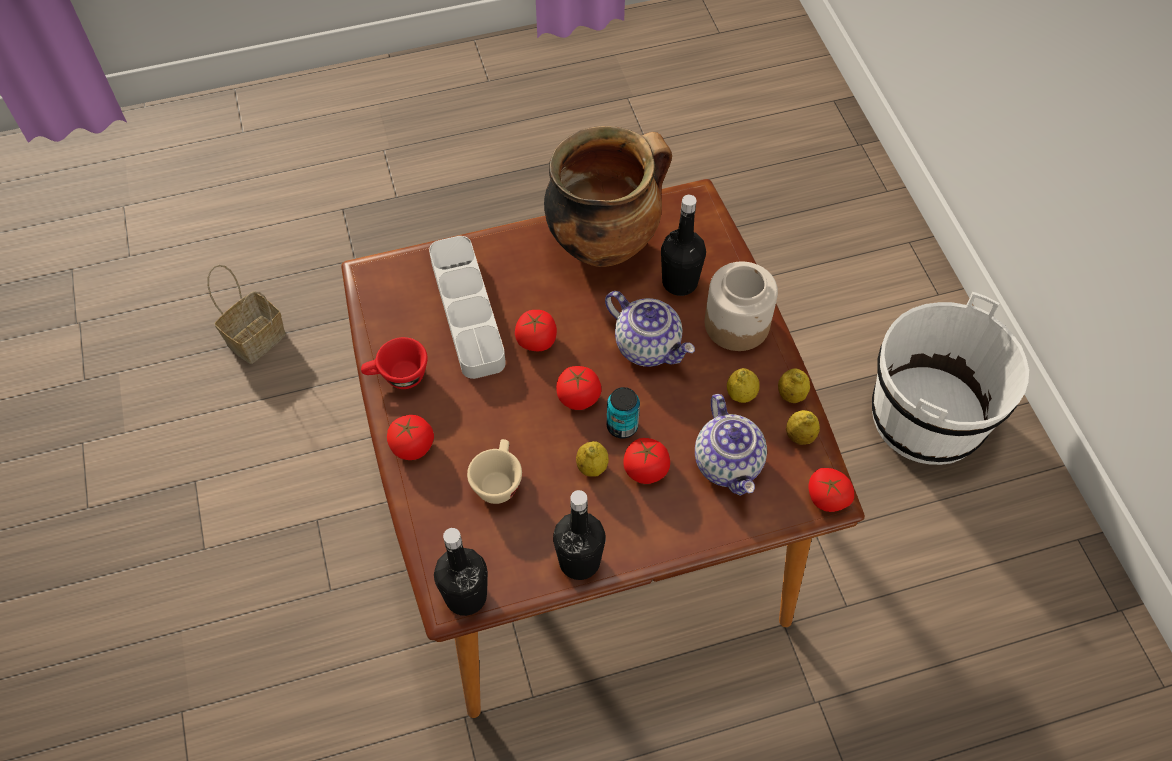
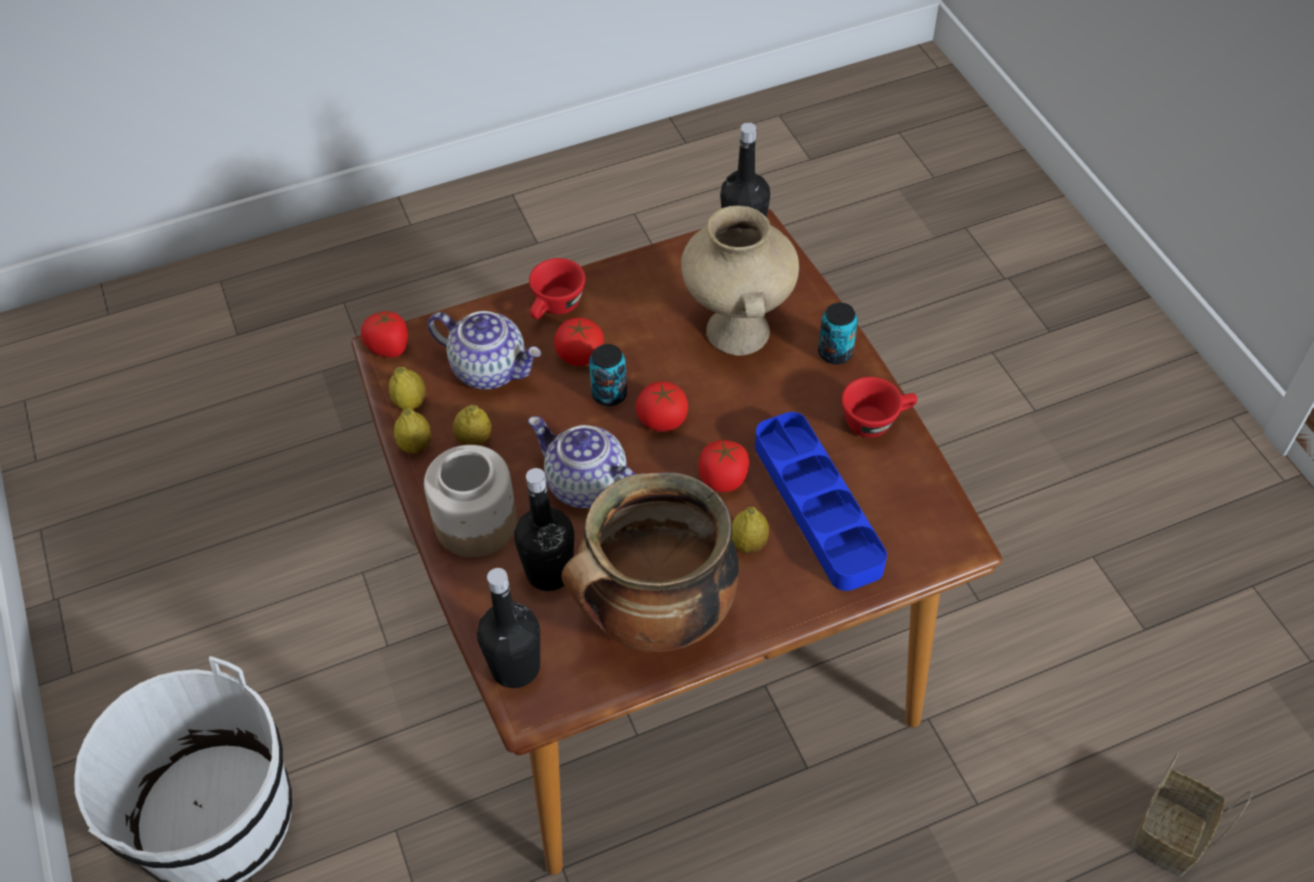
camera: 175 degrees right, 5 degrees down
(412, 446) = (835, 353): tomato -> can
(467, 311) = (817, 505): grey tray -> blue tray
(497, 480) = (735, 330): beige cup -> beige vase
(579, 561) = (640, 271): black bottle -> black bottle (515, 667)
(592, 467) = (638, 351): lemon -> lemon (749, 543)
(667, 525) = (555, 308): none -> red cup
(729, 464) = (490, 368): teapot -> teapot turned 135 degrees clockwise

